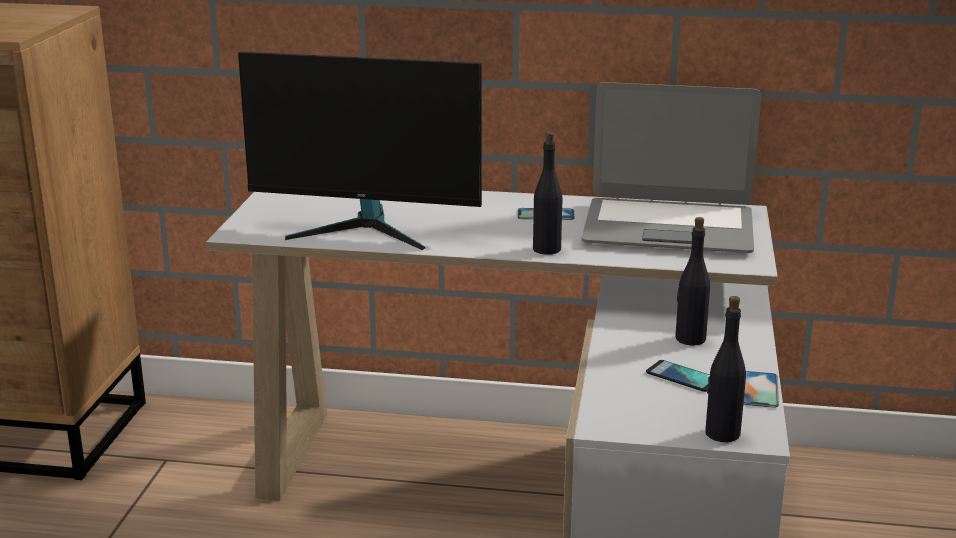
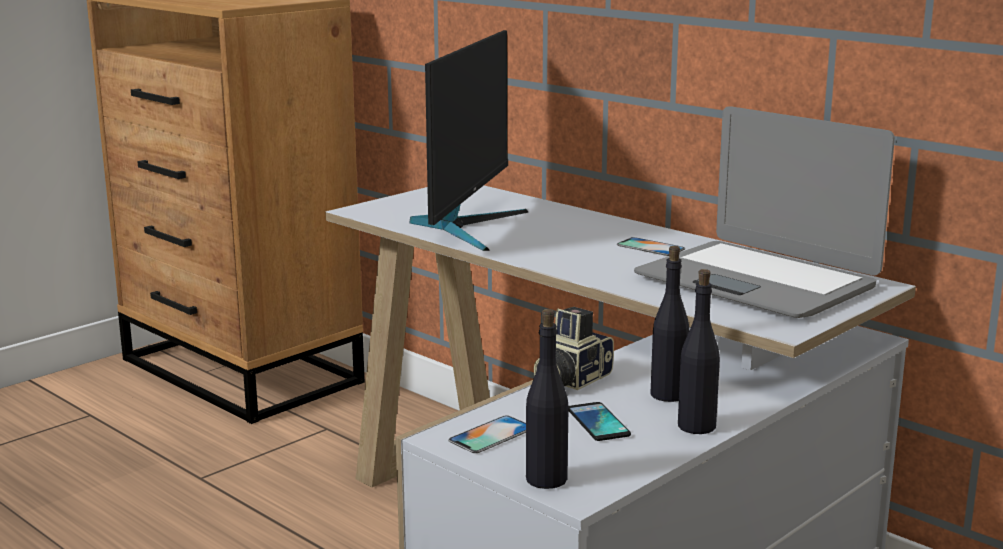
camera: 35 degrees right, 5 degrees down
(366, 228) = (466, 226): monitor -> monitor turned 120 degrees counterclockwise
(546, 249) = (594, 273): black bottle -> black bottle (697, 426)
(608, 347) = (570, 380): none -> camera
(759, 390) = (658, 456): phone -> phone (491, 435)

